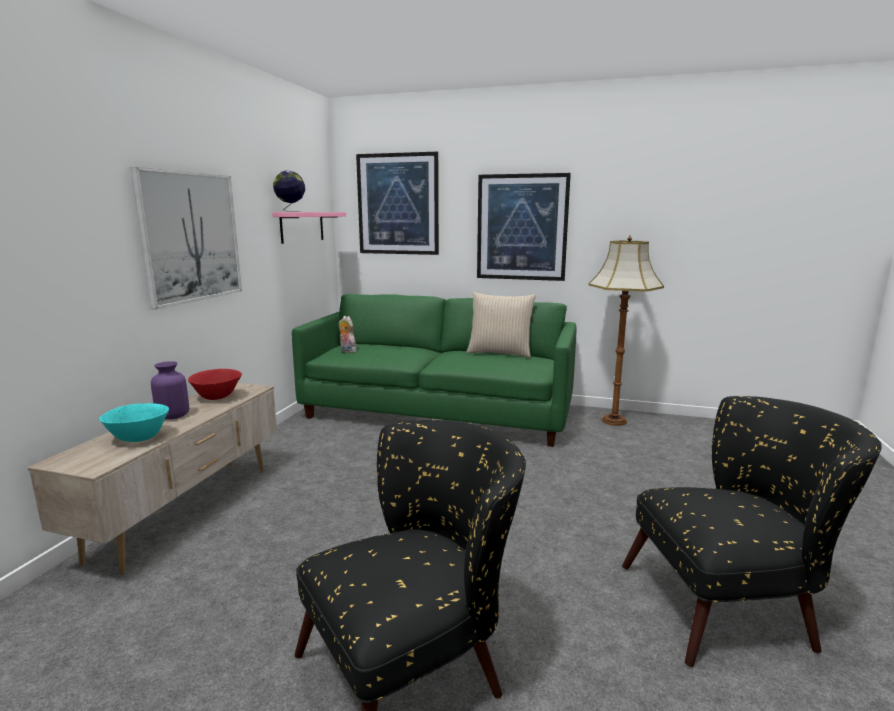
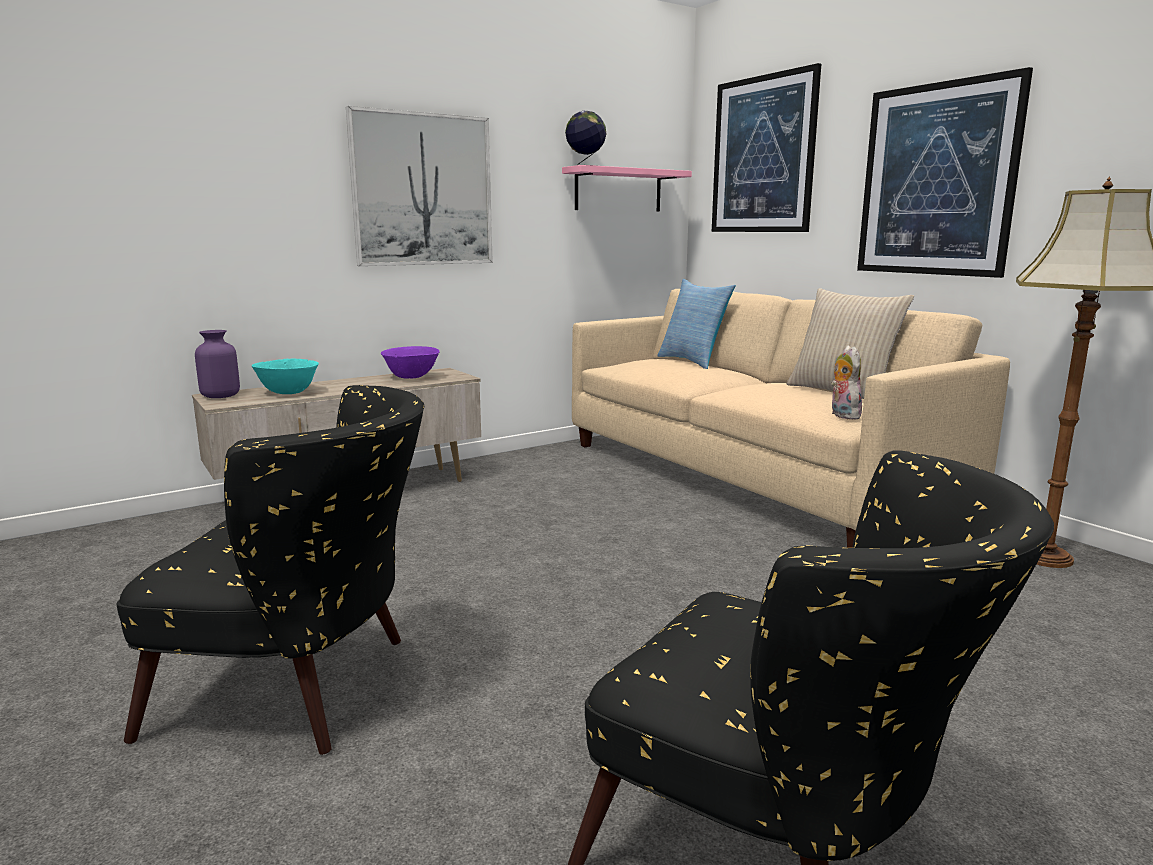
camera: 40 degrees right, 0 degrees up
(173, 416) = (347, 383): purple vase -> purple vase (220, 396)
(217, 397) = (412, 377): red bowl -> purple bowl
(347, 351) = (638, 363): plush toy -> plush toy (842, 415)
(380, 344) = (693, 362): none -> pillow
(438, 412) = (749, 476): green sofa -> beige sofa

